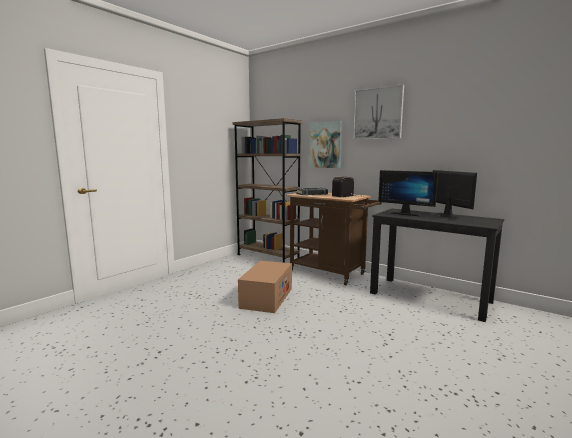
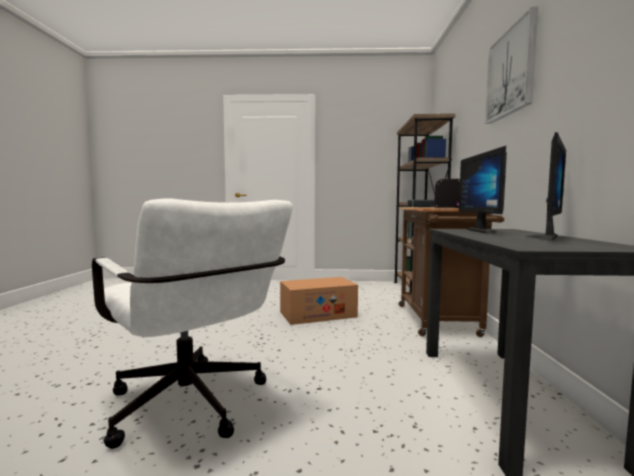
camera: 55 degrees right, 5 degrees down
(325, 145) = (469, 140): picture -> none
(387, 383) = (193, 408): none -> white office chair

